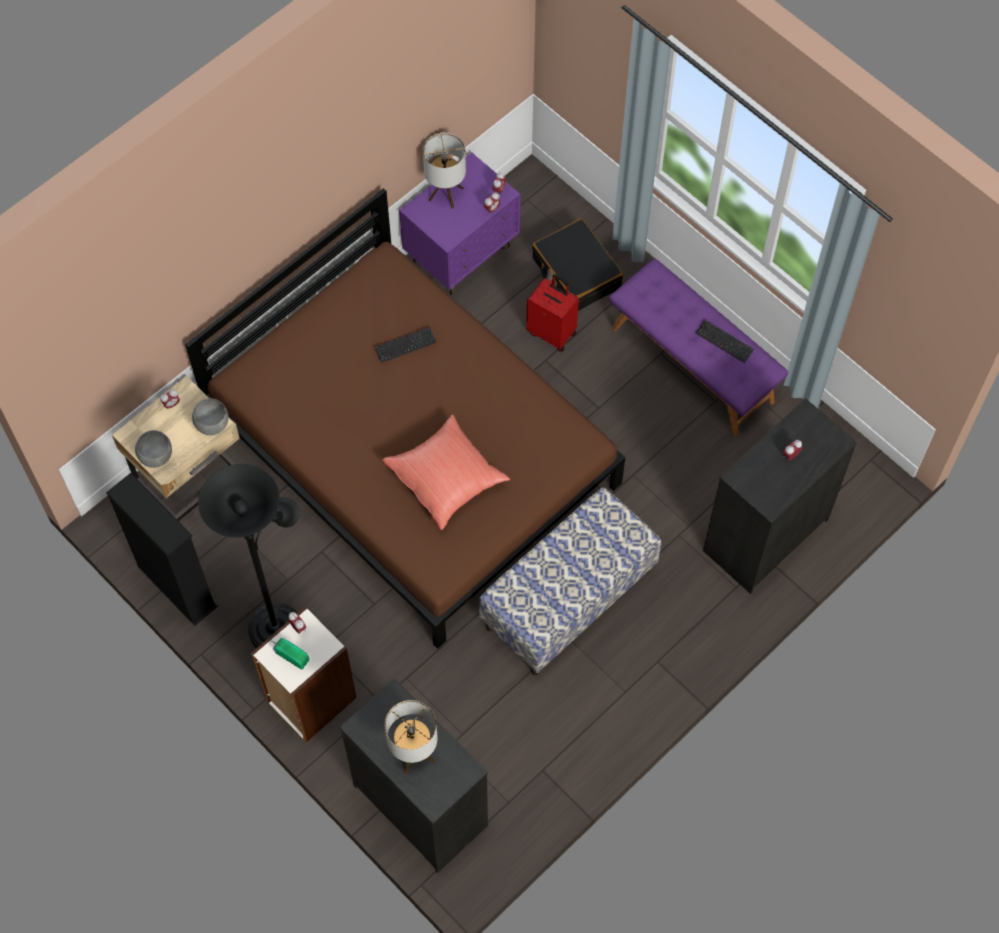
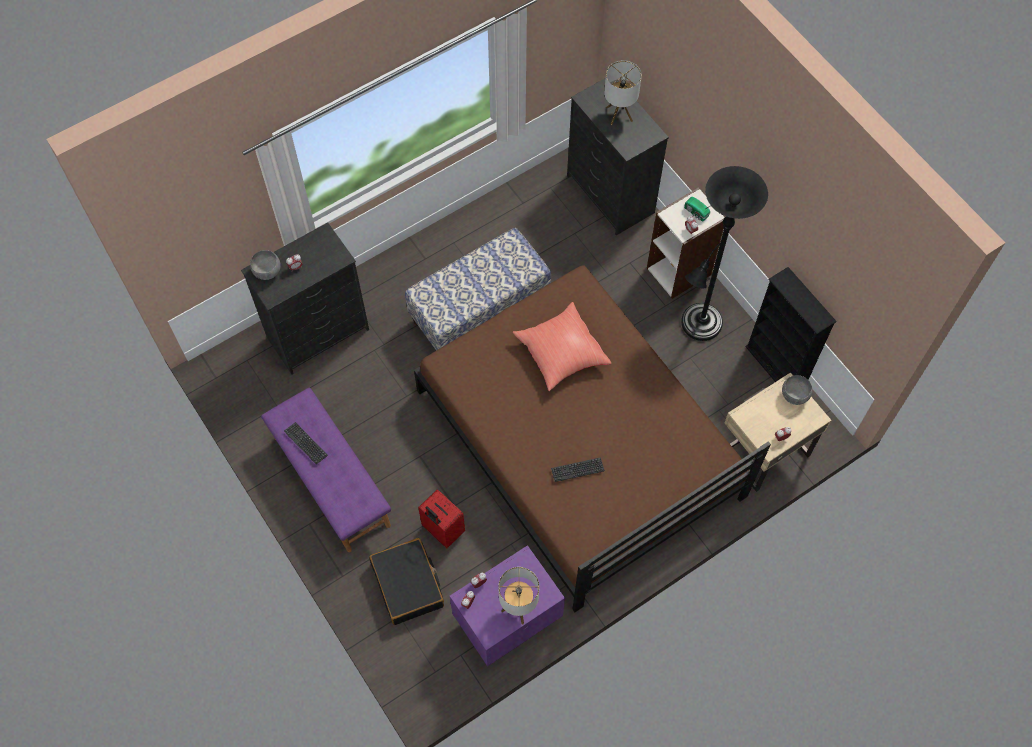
camera: 170 degrees left, 0 degrees up
(212, 424) = (747, 415): grey bowl -> grey bowl (267, 272)

